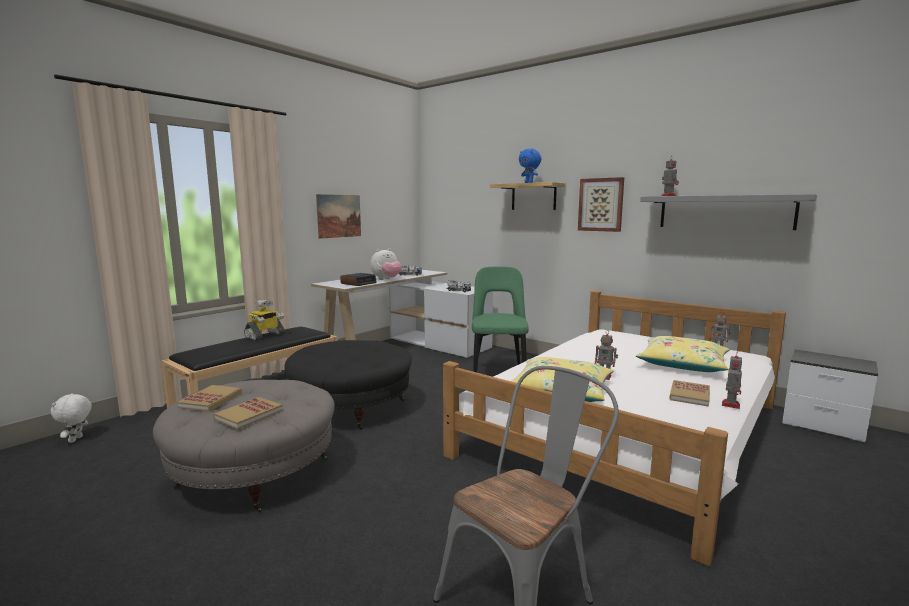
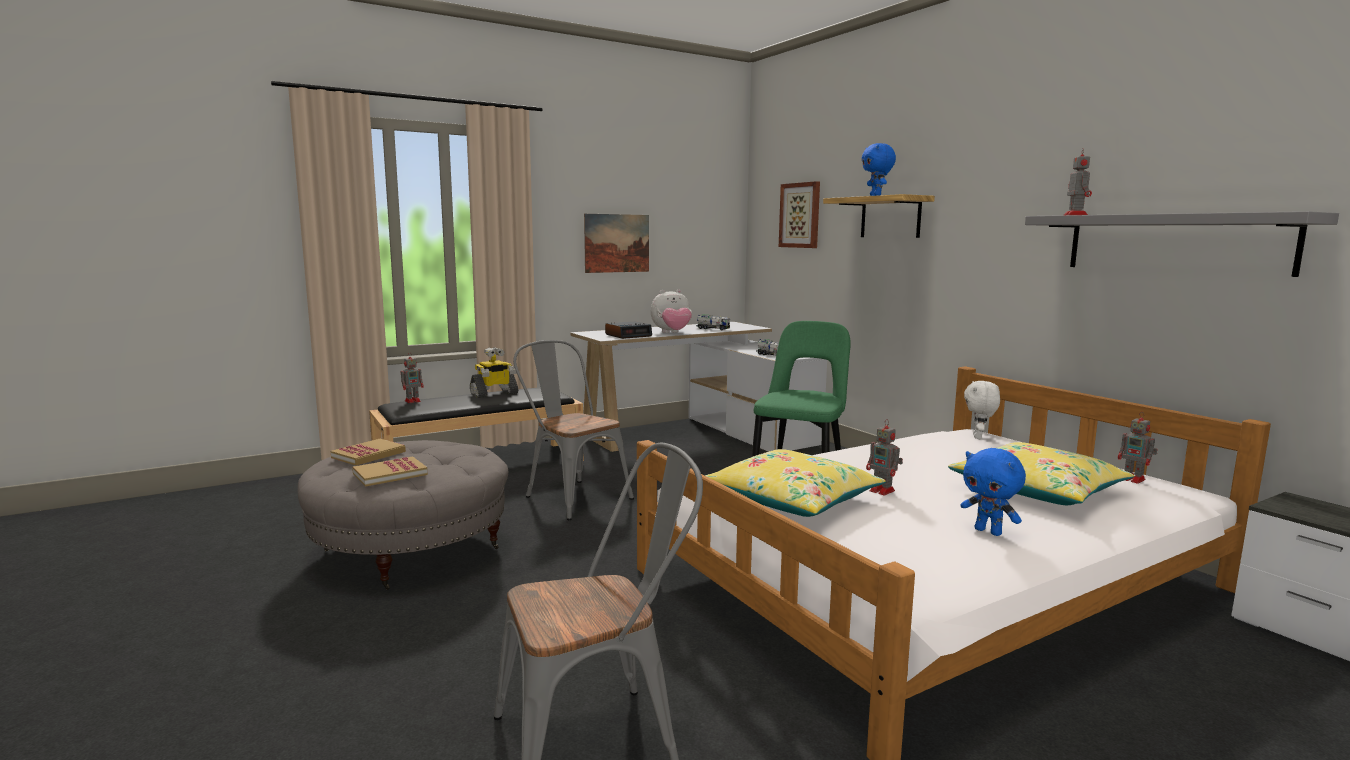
camera: 20 degrees right, 0 degrees up
(76, 439) = (272, 488): white plush toy -> white plush toy (978, 437)
(351, 408) = (572, 496): black ottoman -> grey chair
(601, 204) = (983, 230): picture -> picture (800, 215)
(689, 395) = (989, 531): book -> blue plush toy
(730, 404) = (1044, 553): toy robot -> toy robot (413, 401)

